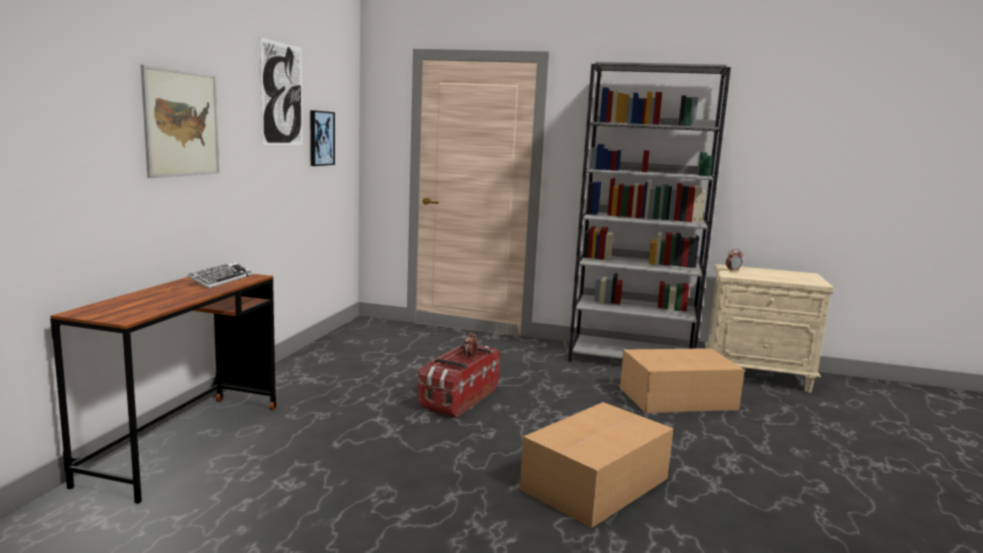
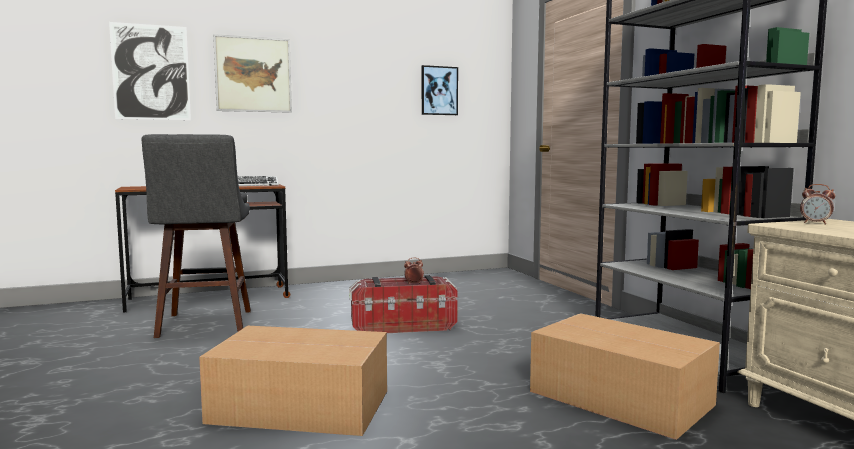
camera: 55 degrees right, 5 degrees down
(282, 94) = (379, 52): picture -> picture (151, 72)
(302, 469) = (204, 325): none -> grey stool

